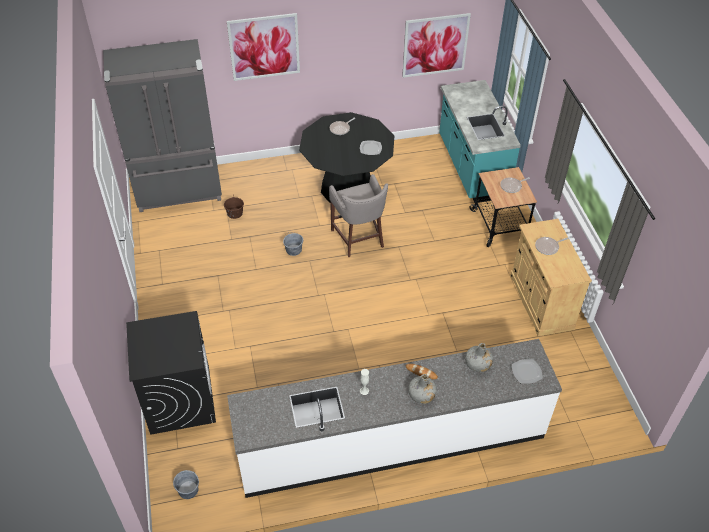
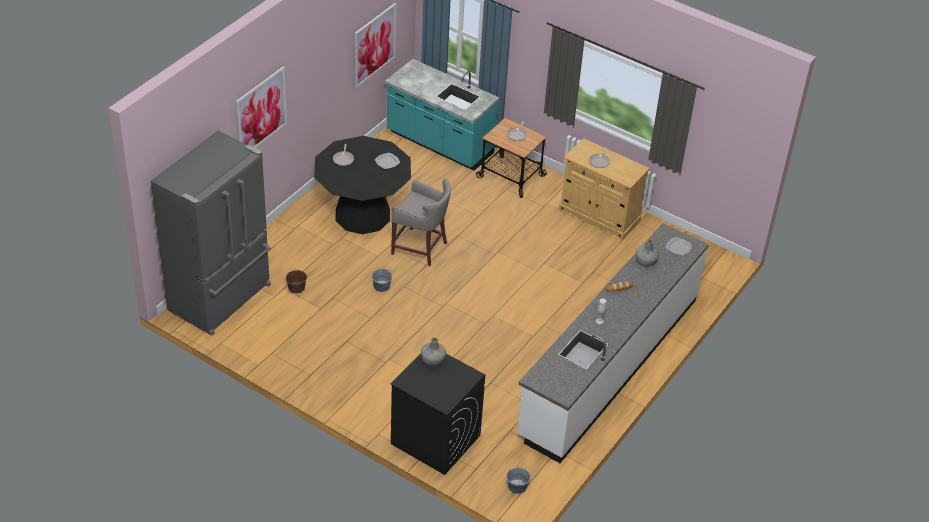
camera: 45 degrees left, 5 degrees down
(421, 395) = (635, 300): grey bottle -> grey bottle (433, 359)

